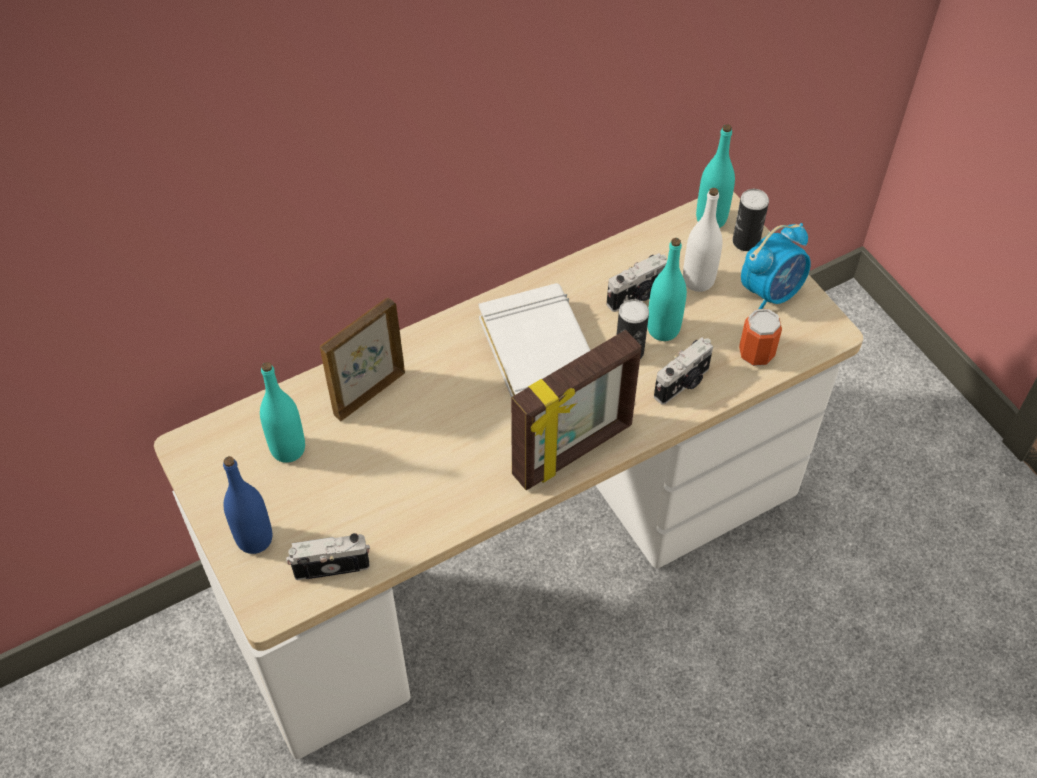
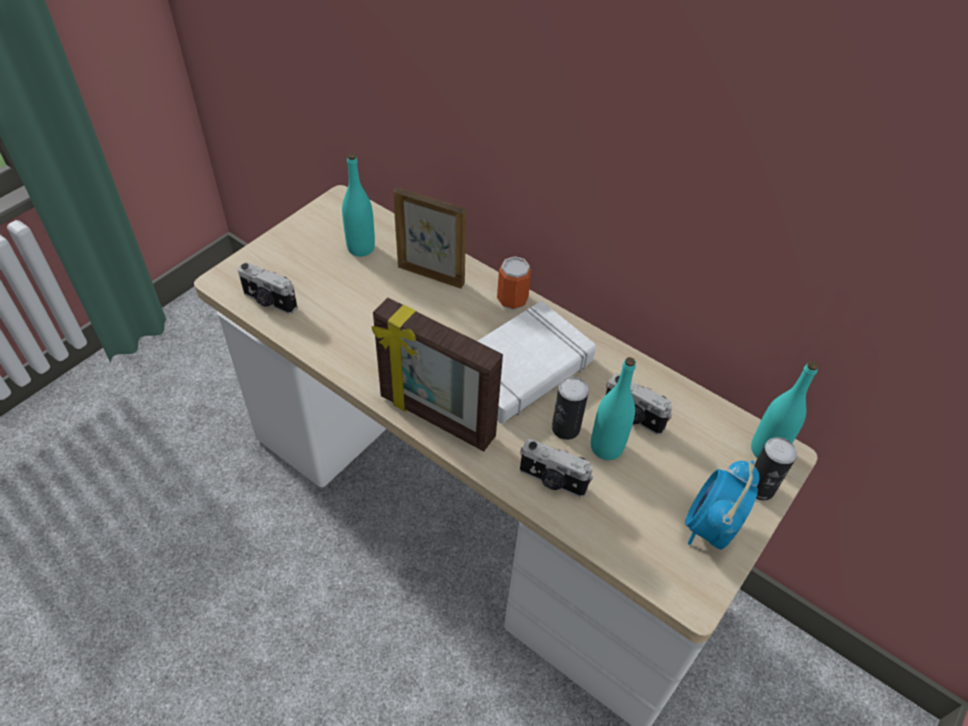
camera: 65 degrees right, 5 degrees down
(254, 539) = (278, 256): blue bottle -> none
(331, 565) = (269, 302): camera -> camera turned 150 degrees clockwise
(698, 280) = (682, 460): white bottle -> none
(756, 353) = (623, 534): can -> can (512, 300)
(771, 292) = (709, 528): alarm clock -> alarm clock turned 90 degrees clockwise

